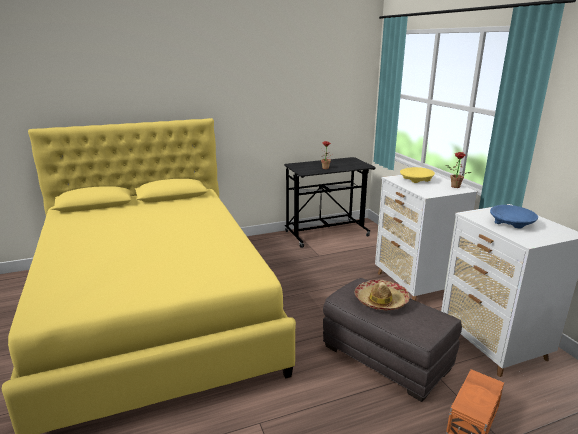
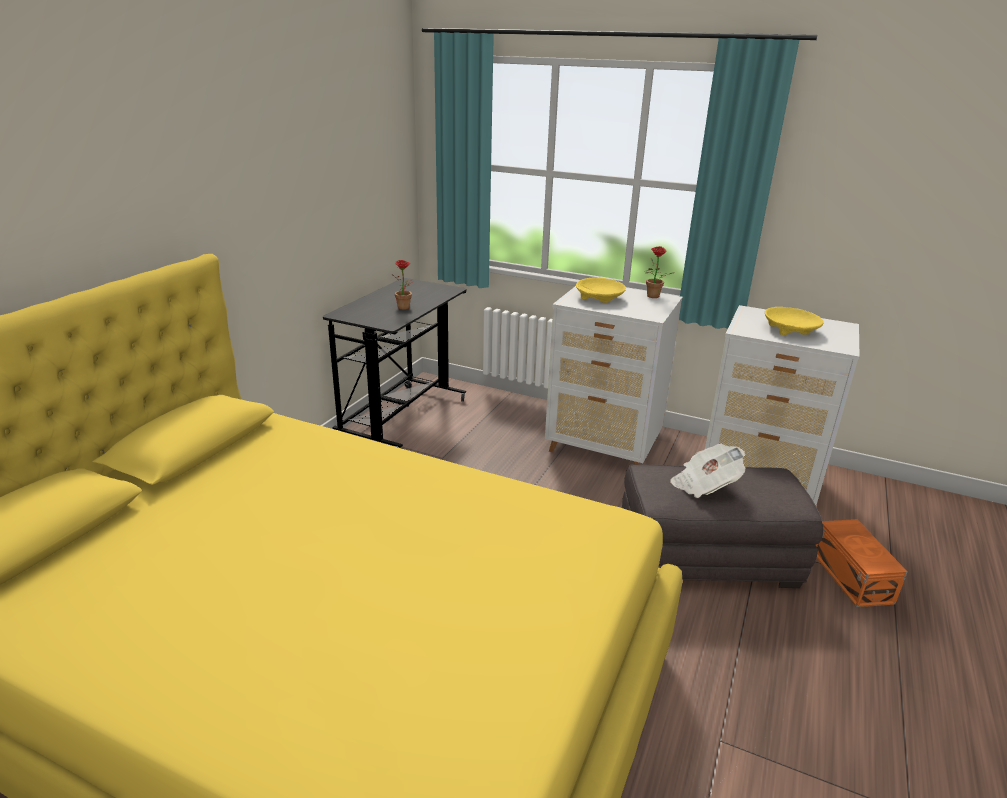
camera: 45 degrees left, 5 degrees up
(381, 301) = (704, 485): hat -> newspaper
(511, 223) = (790, 330): blue bowl -> yellow bowl

